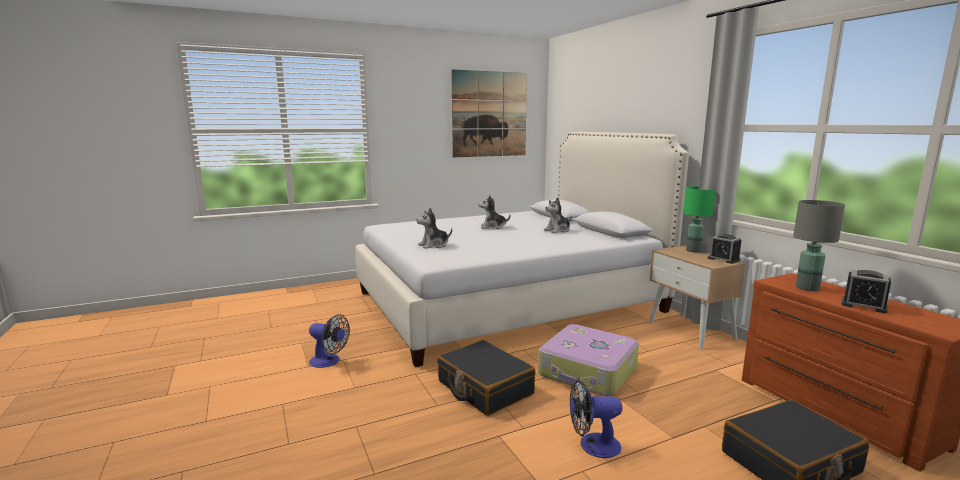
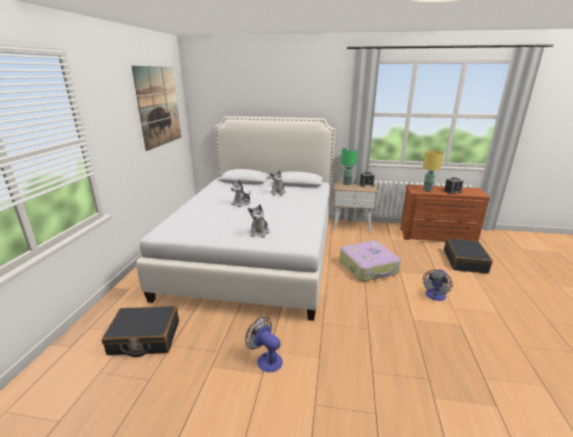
camera: 55 degrees left, 10 degrees up
(329, 362) = (266, 359): fan -> fan turned 105 degrees counterclockwise
(484, 388) = (361, 305): black suitcase -> black suitcase (144, 338)
(808, 288) = (427, 190): grey table lamp -> yellow table lamp

